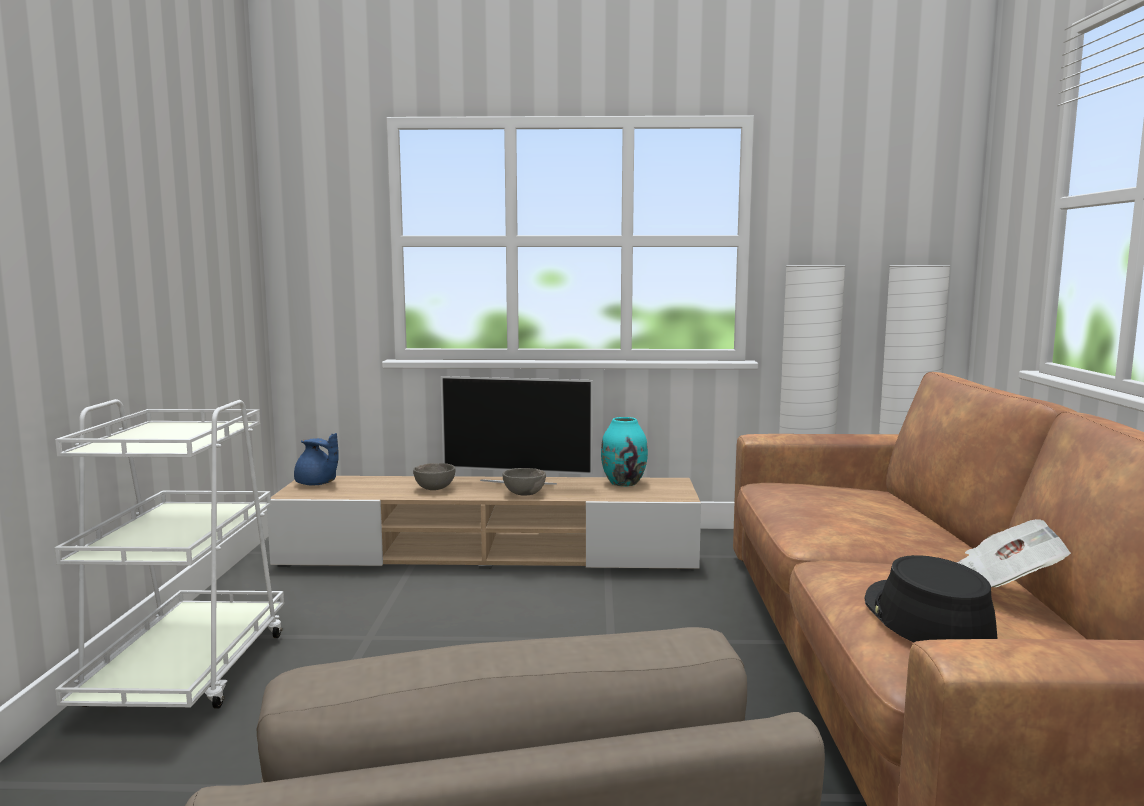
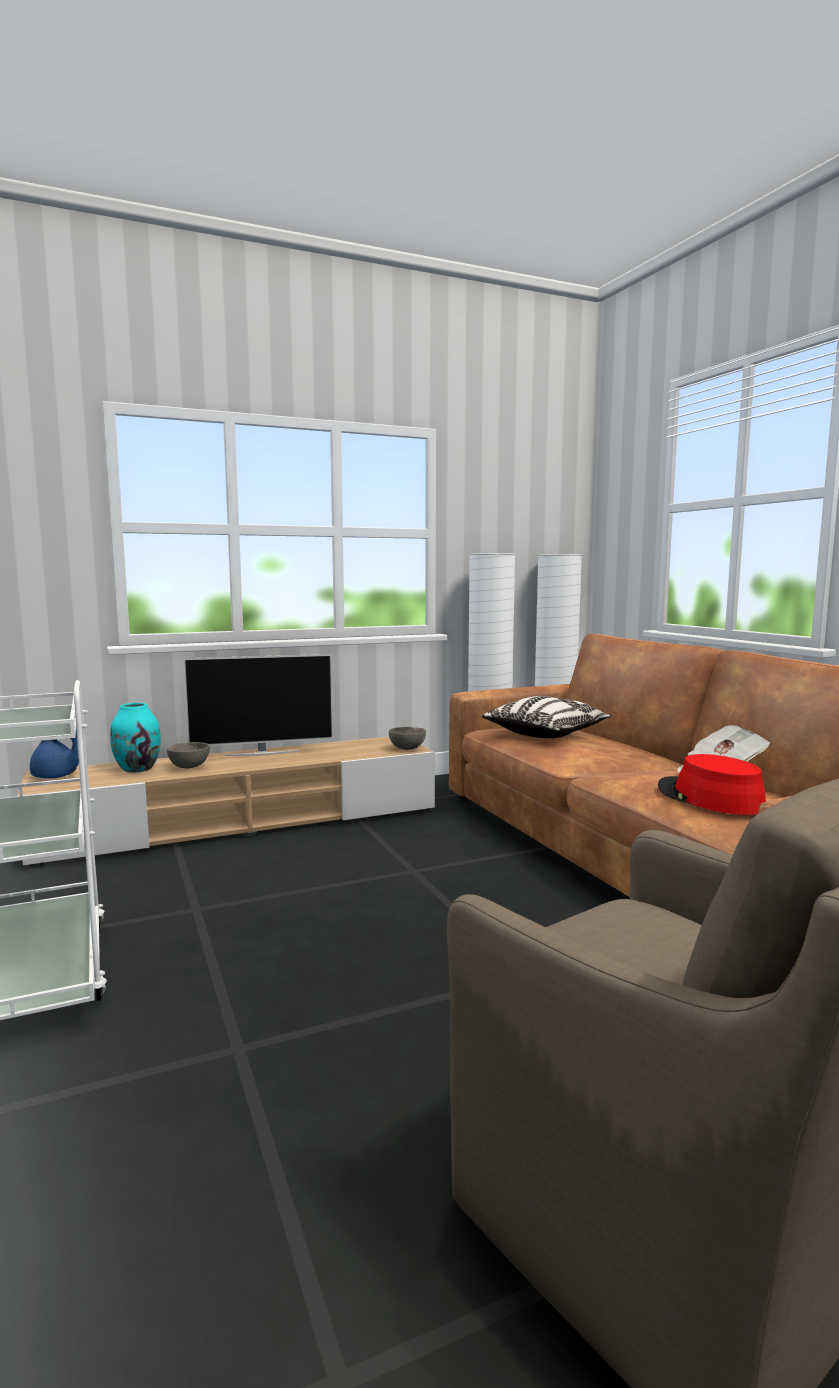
camera: 25 degrees left, 0 degrees up
(525, 494) = (281, 762): grey bowl -> grey bowl (408, 749)
(624, 483) = (355, 744): turquoise vase -> turquoise vase (137, 769)
(826, 497) = (546, 733): none -> pillow
(926, 619) = (709, 798): black hat -> red hat

